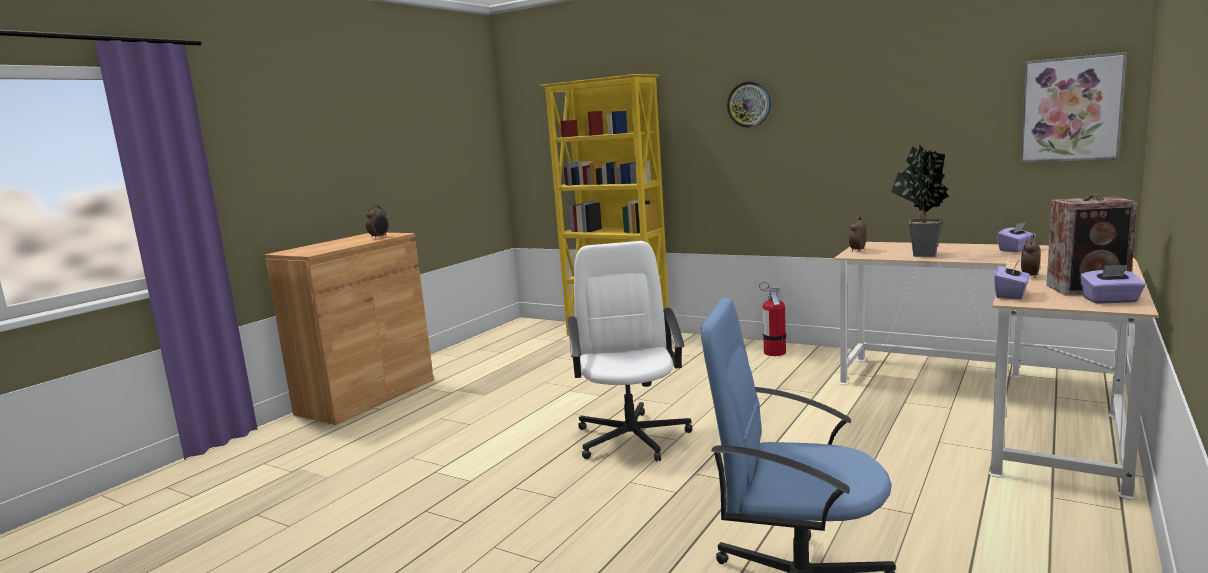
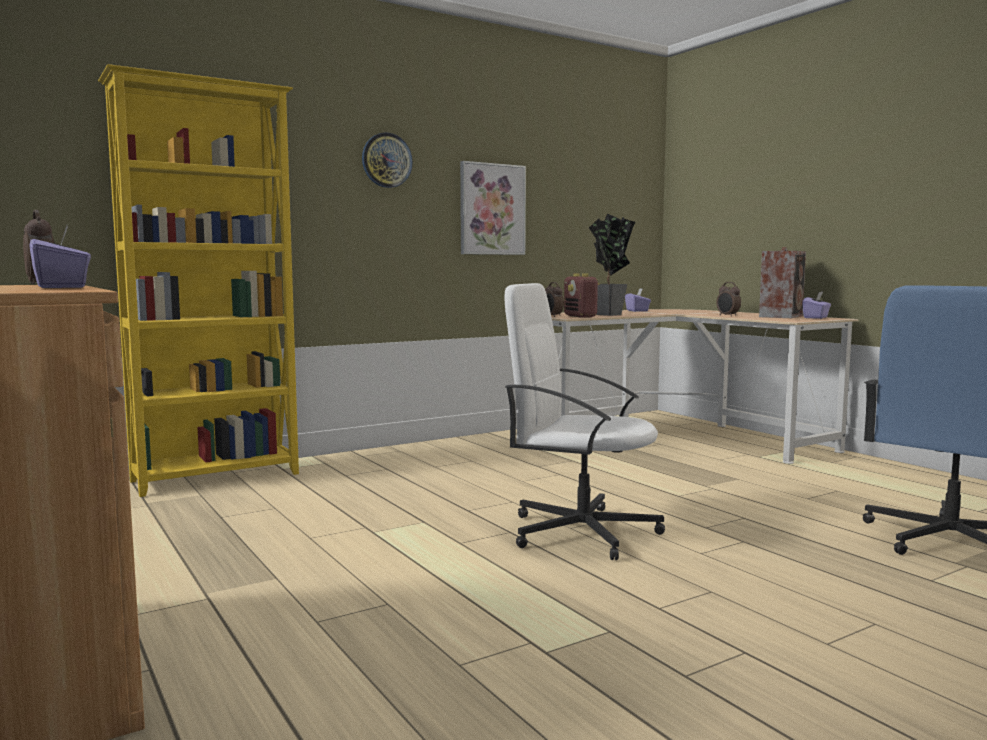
camera: 65 degrees left, 5 degrees down
(774, 352) = (443, 448): fire extinguisher -> none
(876, 254) = (580, 316): none -> radio
(1011, 295) = (775, 320): purple tissue box -> purple tissue box (62, 287)
(1071, 109) = (629, 204): picture -> picture (492, 209)

